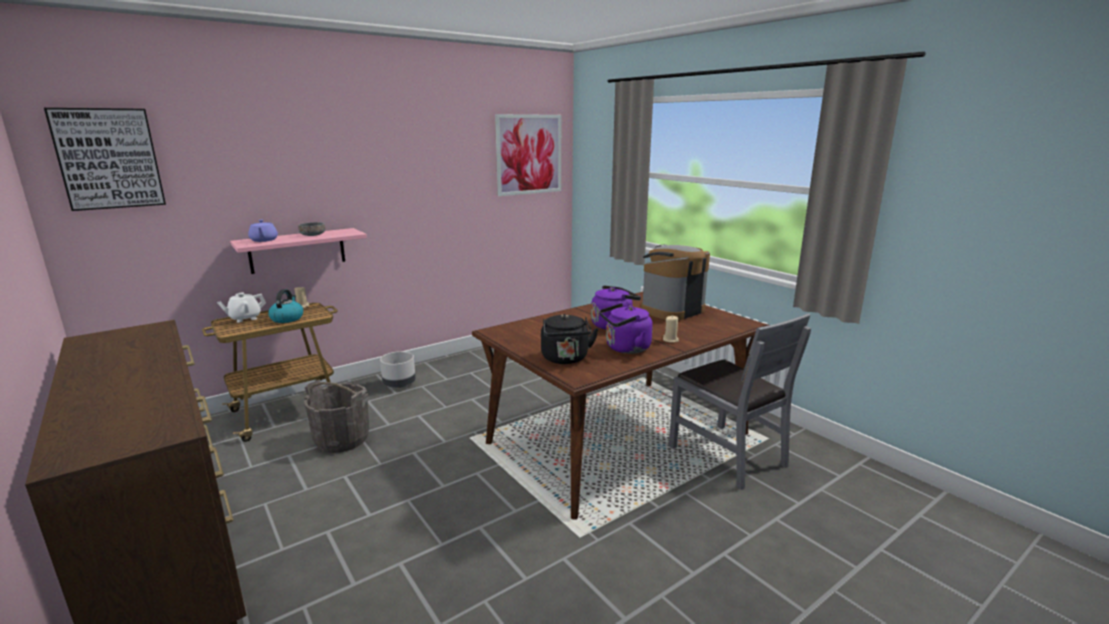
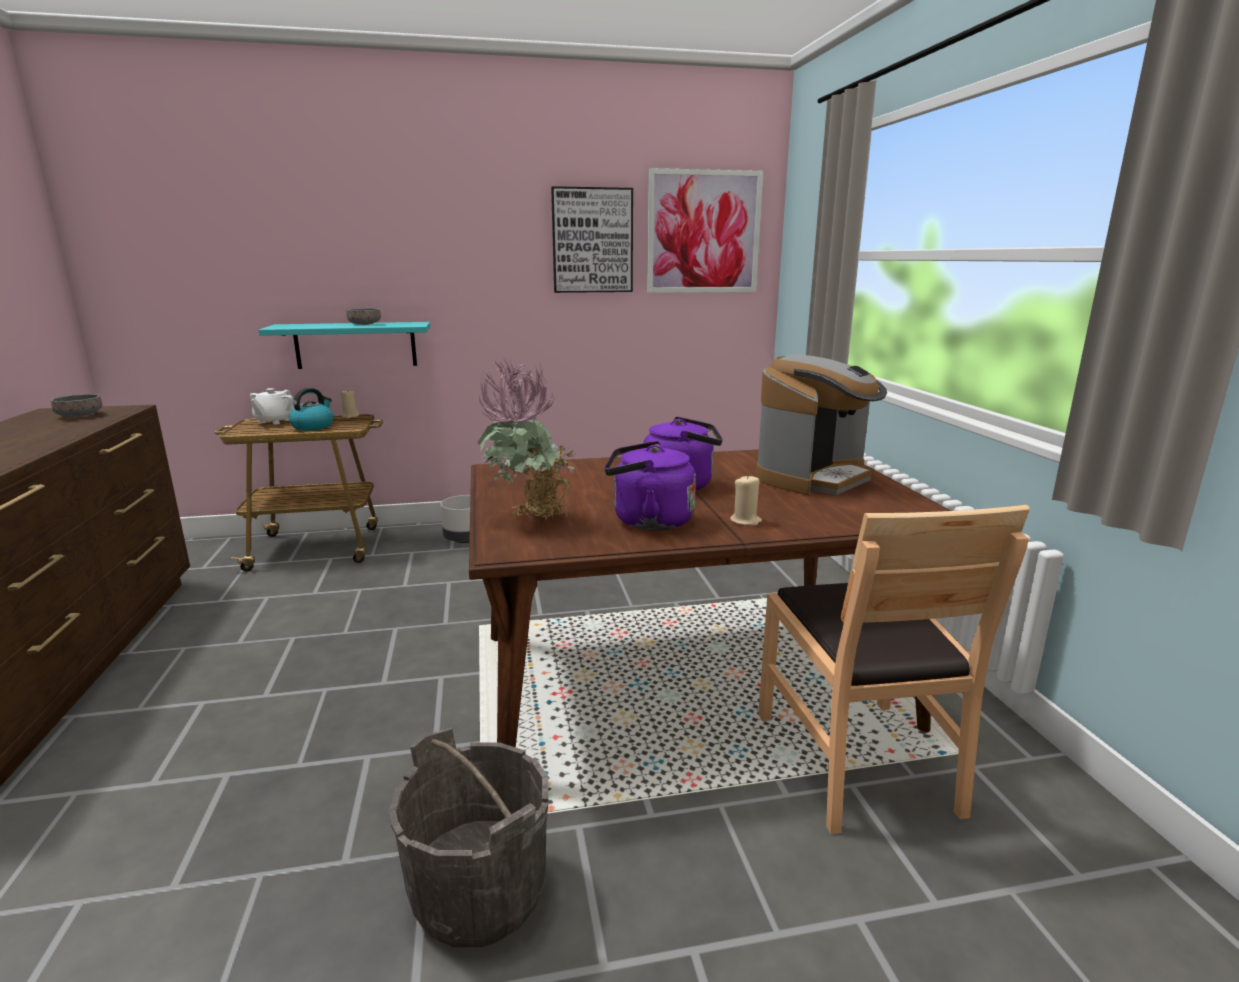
camera: 25 degrees right, 0 degrees up
(108, 159) = (142, 214): picture -> picture (592, 241)
(128, 338) = (78, 416): none -> grey bowl
(245, 318) = (275, 421): white teapot -> white teapot turned 60 degrees counterclockwise
(264, 240) = (303, 325): purple teapot -> none
(297, 250) = (356, 345): pink shelf -> turquoise shelf
(342, 439) = (337, 591): grey bucket -> grey bucket (479, 891)
(565, 359) = (531, 520): black kettle -> potted plant
(671, 310) = (814, 478): coffee machine -> coffee machine turned 150 degrees clockwise
(727, 455) = (856, 760): grey chair -> brown chair

